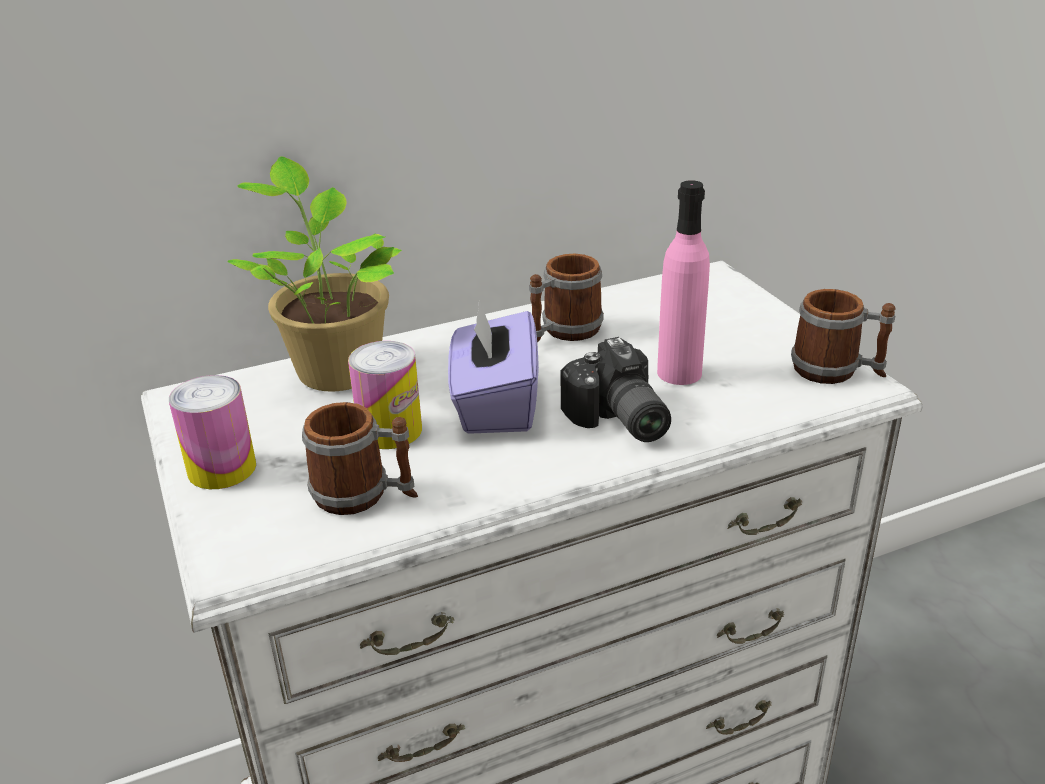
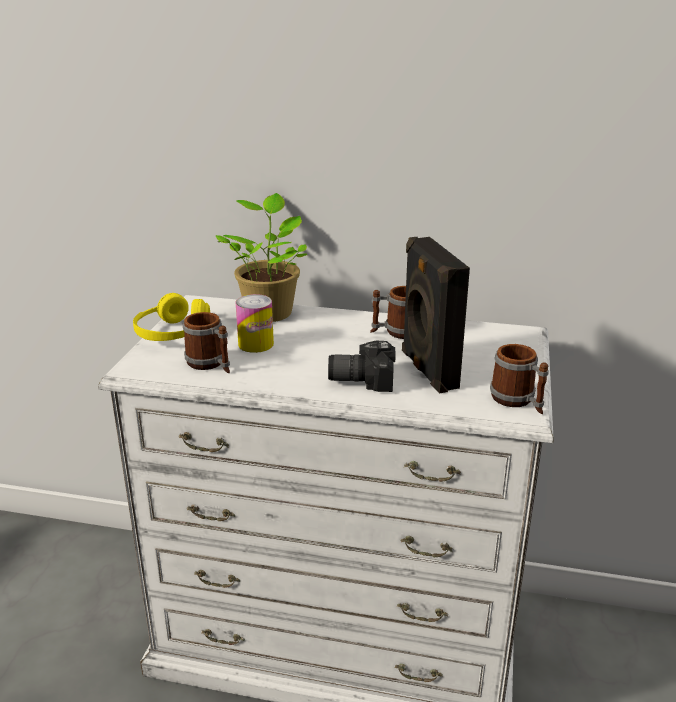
camera: 35 degrees right, 5 degrees down
(222, 468) = (173, 333): can -> yellow headphones
(495, 405) = (315, 351): purple tissue box -> none
(617, 421) = (361, 379): camera -> camera turned 75 degrees clockwise
(679, 373) = (427, 370): pink bottle -> black speaker

